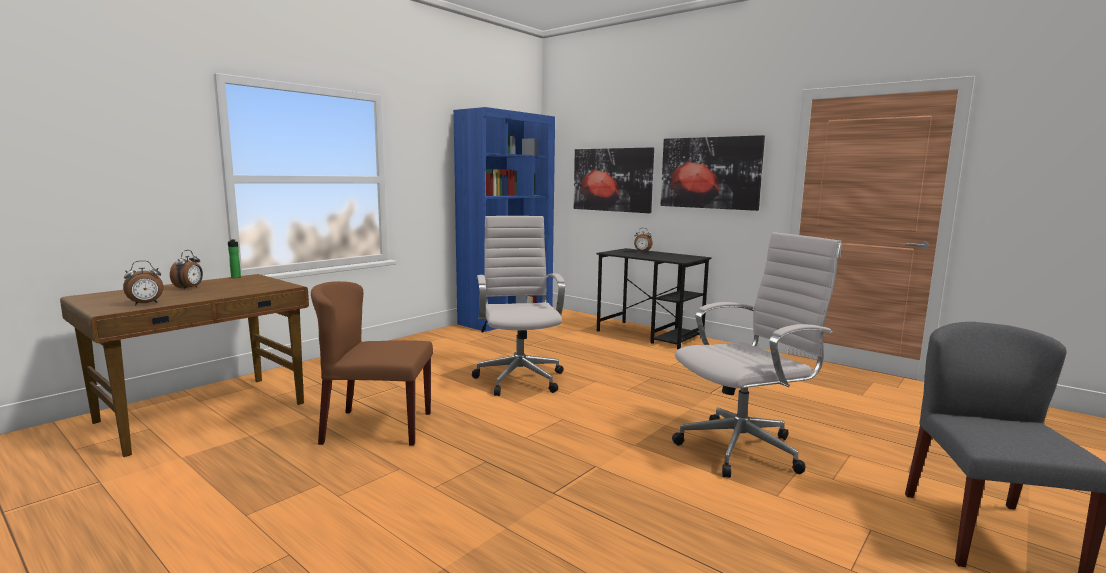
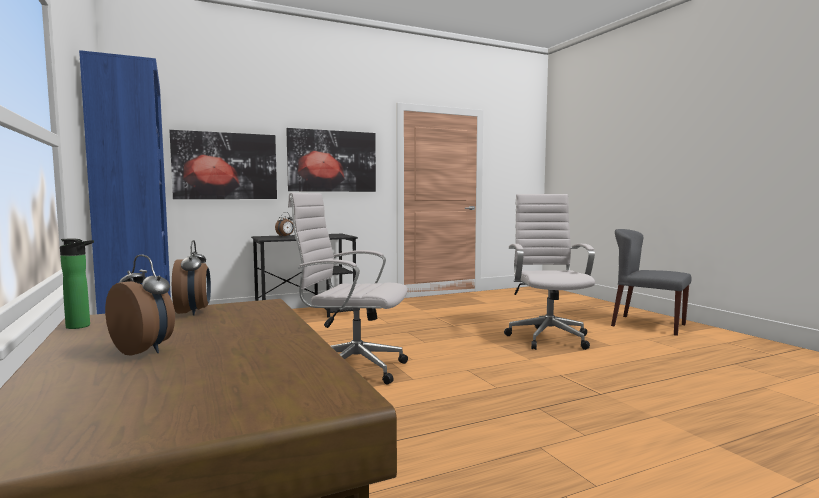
camera: 65 degrees left, 5 degrees down
(146, 304) = (297, 371): alarm clock -> alarm clock (194, 312)
(377, 427) = (424, 451): brown chair -> none

